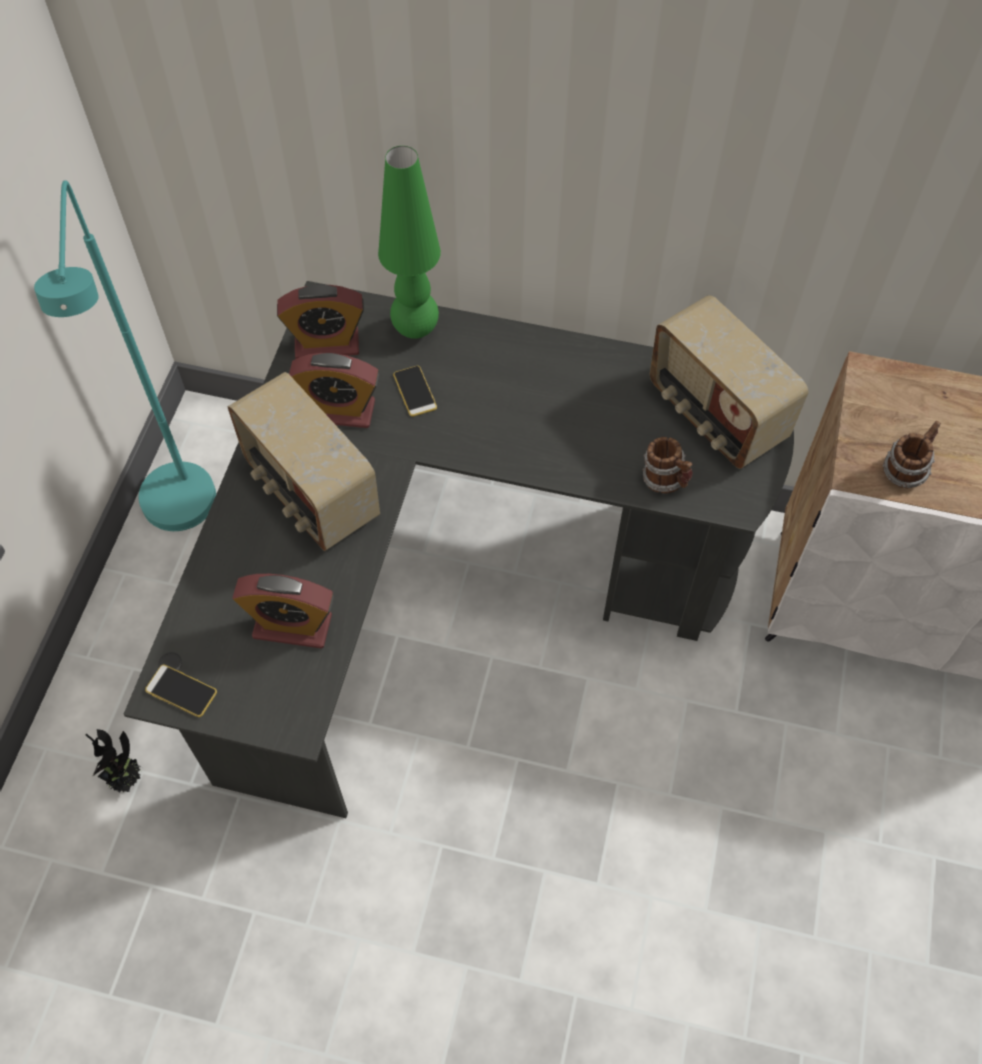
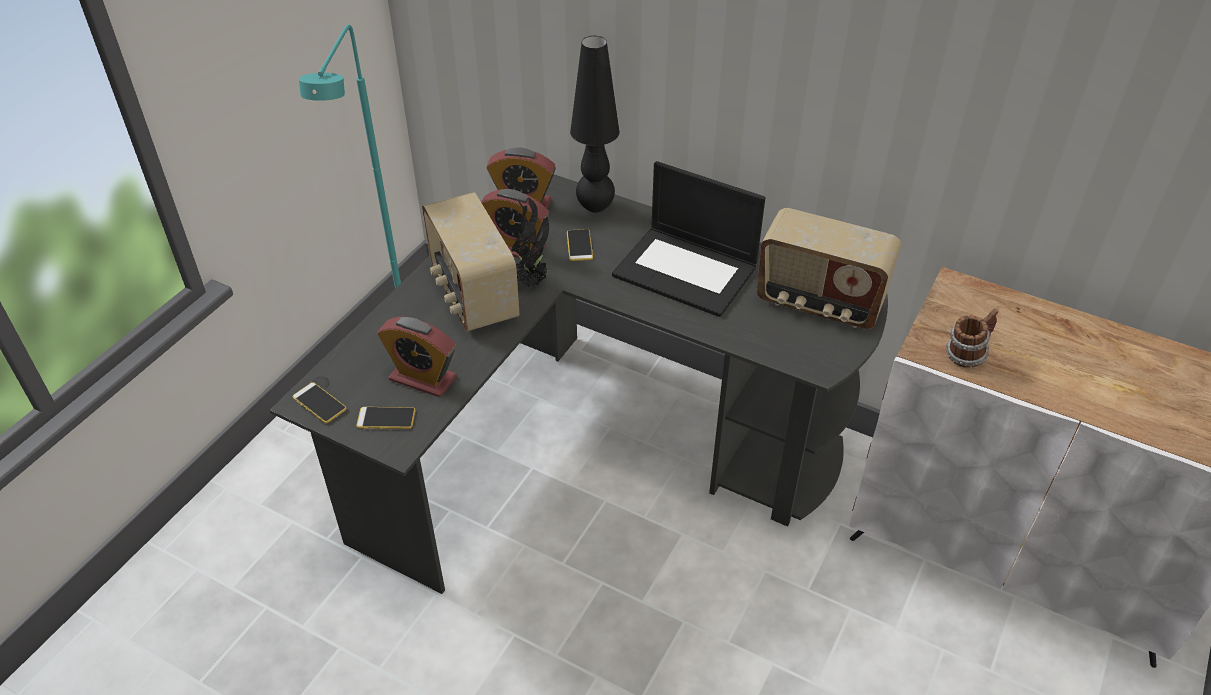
camera: 15 degrees right, 15 degrees down
(127, 778) = (279, 523): potted plant -> potted plant (532, 282)
(269, 692) = (386, 418): none -> phone
(415, 329) = (595, 207): green table lamp -> black table lamp
(552, 401) = (687, 271): none -> laptop
(665, 480) = (762, 339): mug -> none
(714, 414) = (819, 303): radio -> radio turned 45 degrees counterclockwise

